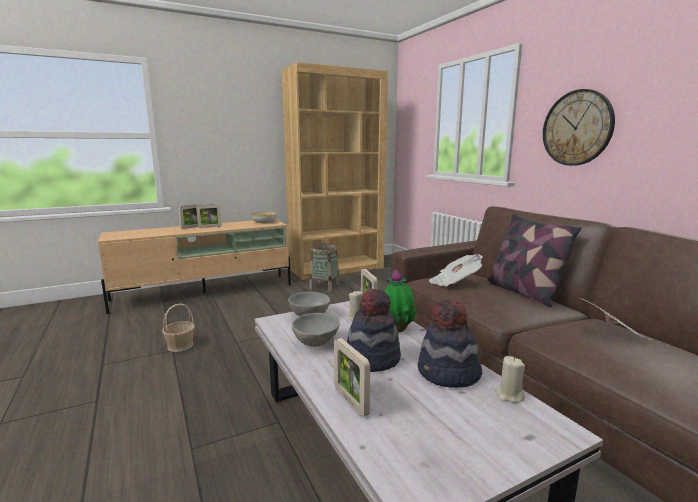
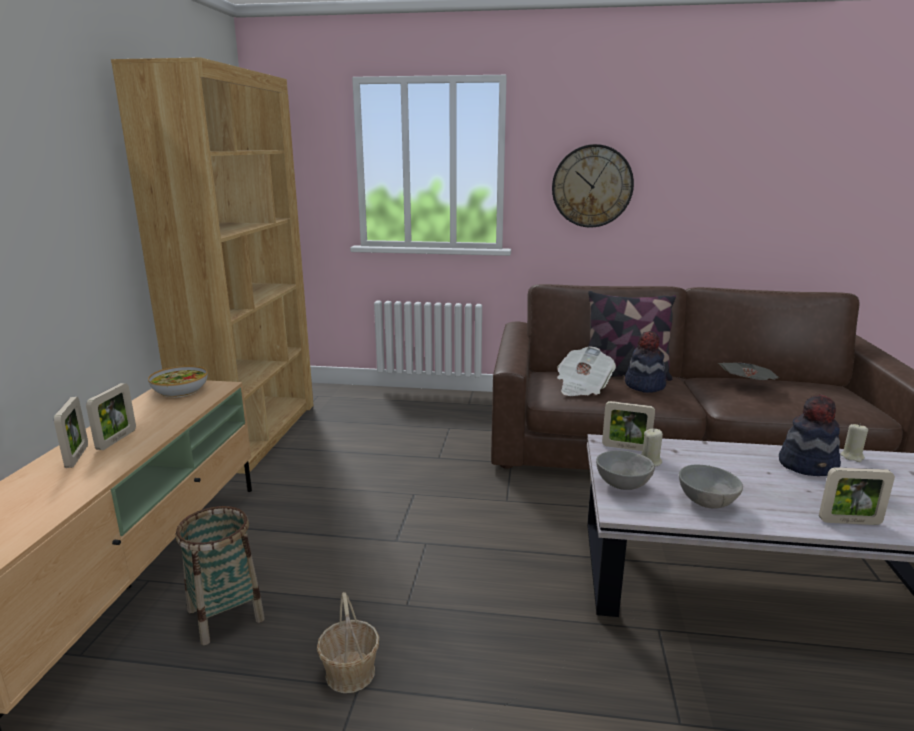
camera: 55 degrees left, 5 degrees up
(324, 286) = (307, 467): basket -> basket (225, 615)
(371, 359) = (762, 486): hat -> hat (644, 385)
(398, 329) = (697, 452): potted plant -> none

